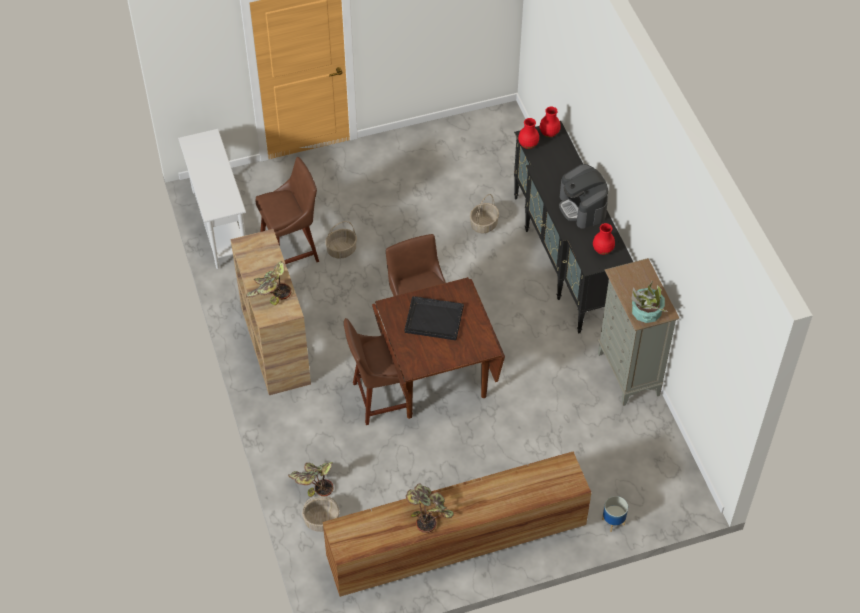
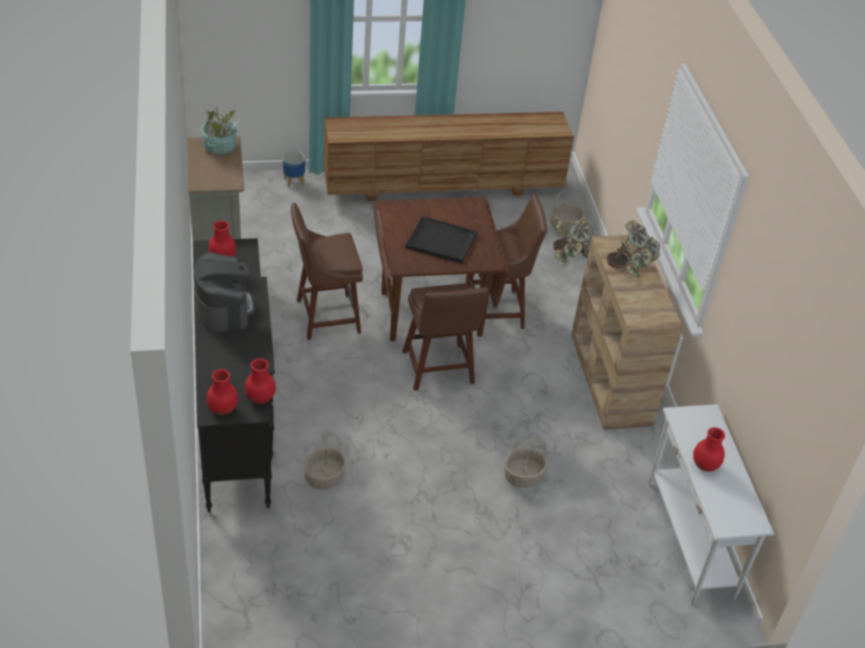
camera: 175 degrees left, 10 degrees down
(219, 173) = (705, 465): none -> red vase
(292, 250) = (588, 488): brown chair -> brown chair (324, 316)
(428, 512) = (477, 128): potted plant -> none

